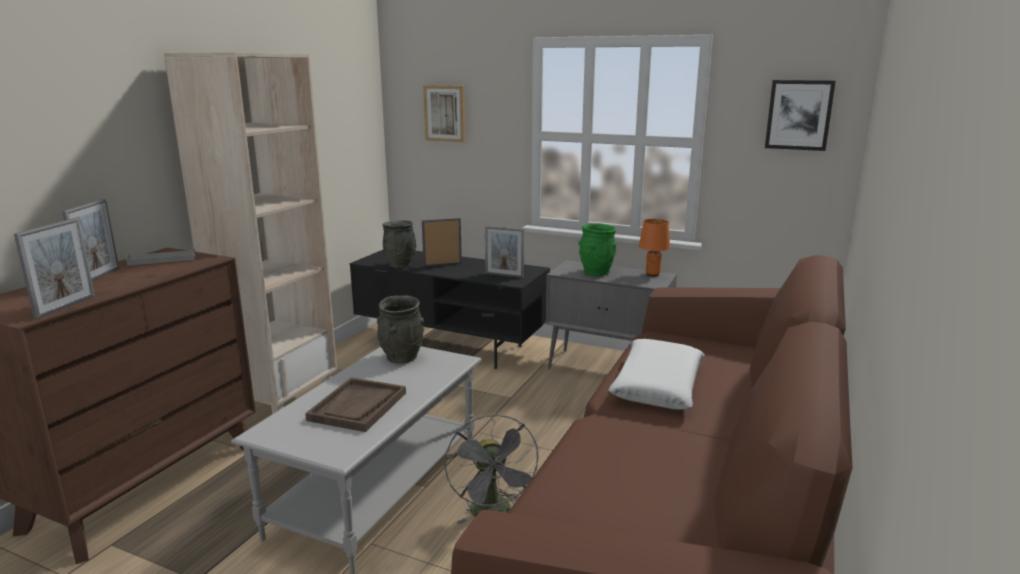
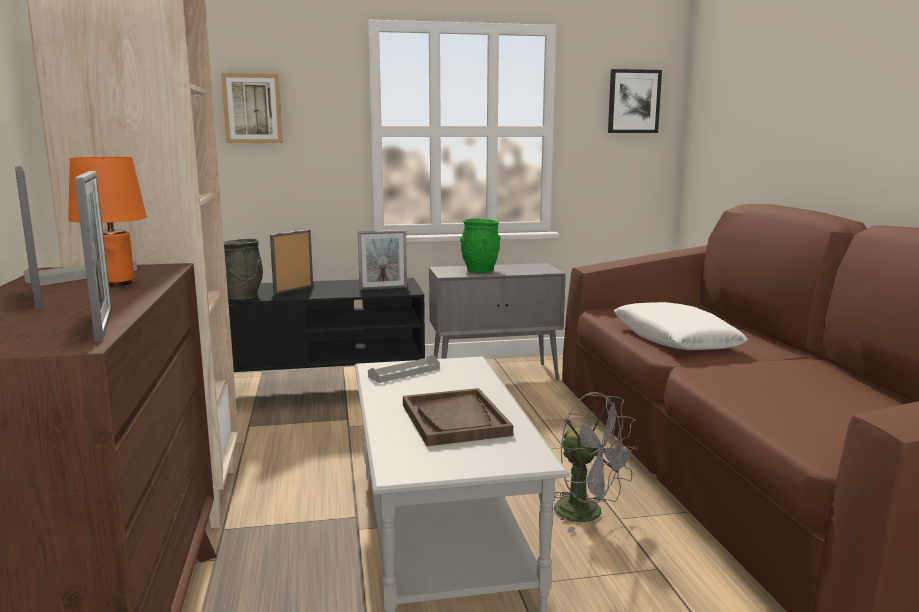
camera: 35 degrees left, 5 degrees down
(401, 357) = (404, 373): grey vase -> grey tray
(653, 274) = (530, 265): orange table lamp -> orange table lamp (117, 283)

